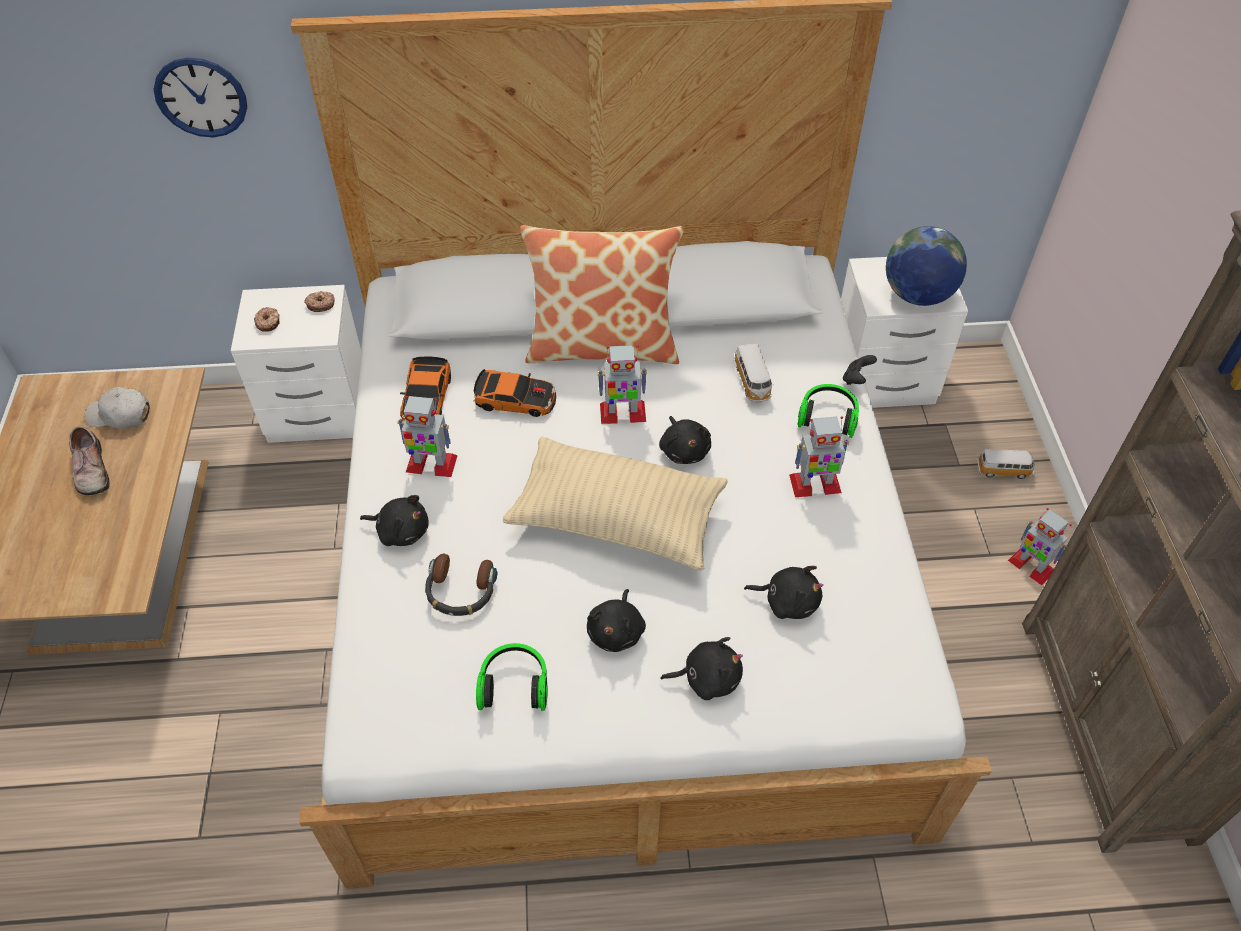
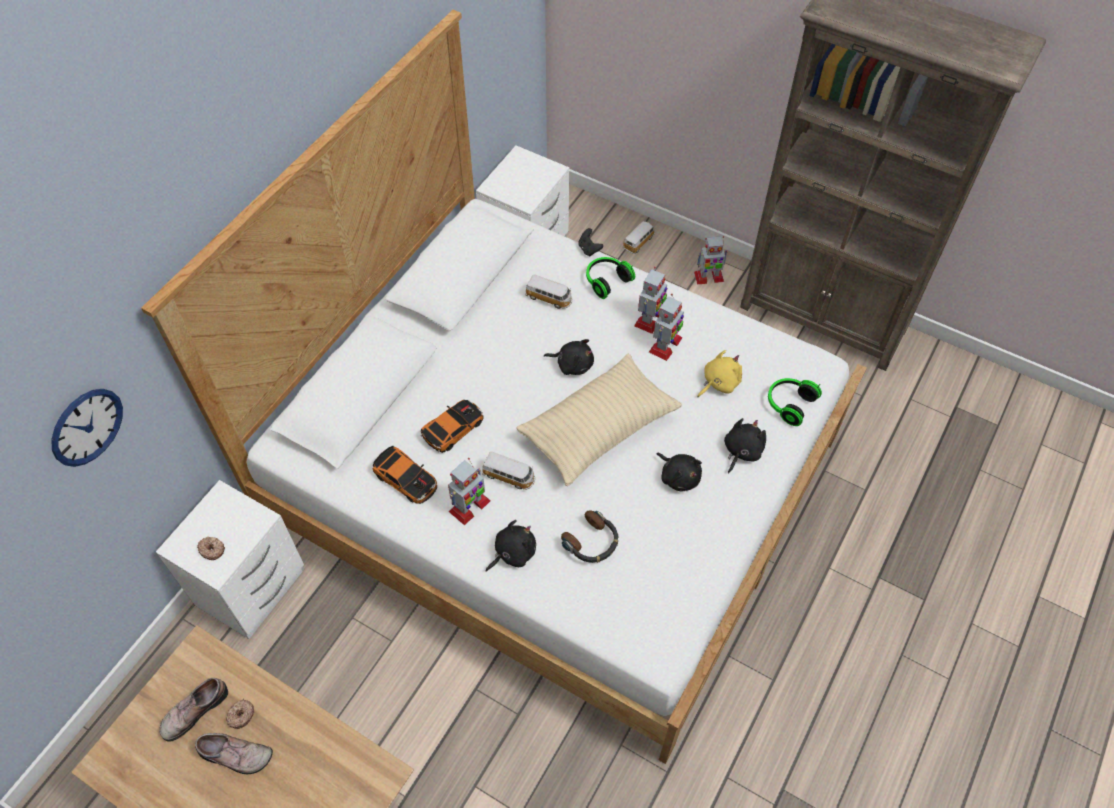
camera: 55 degrees left, 5 degrees up
(120, 415) = (194, 709): white cap -> shoe
(321, 304) = (226, 505): donut -> donut (241, 715)
(492, 475) = (509, 476): none -> toy car
(514, 684) = (679, 550): headphones -> headphones (788, 404)
(602, 345) = (448, 355): pillow -> none
(622, 413) = (516, 378): toy robot -> toy robot (665, 345)
(787, 601) = (719, 383): black plush toy -> yellow plush toy
(917, 295) = (536, 180): globe -> none

